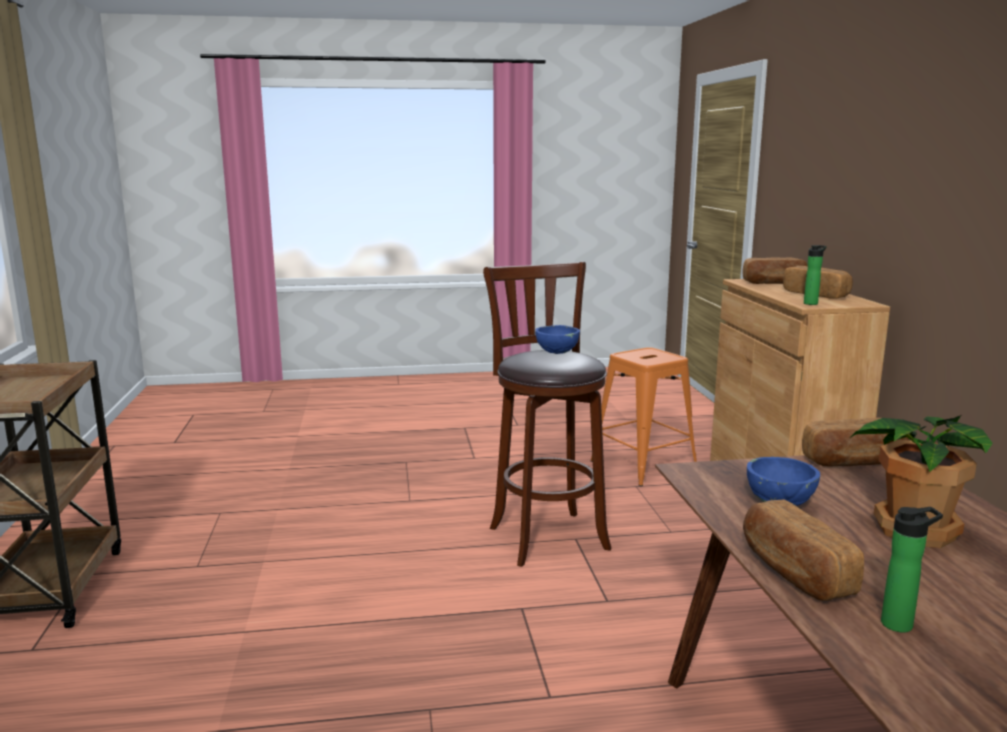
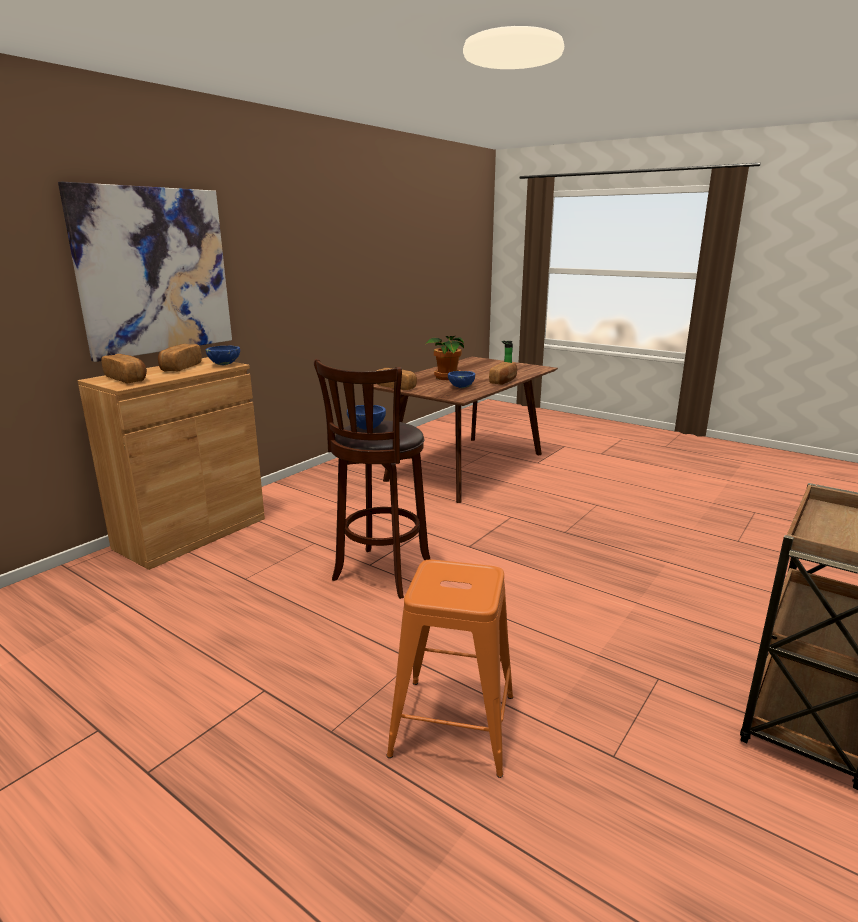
camera: 135 degrees left, 5 degrees up
(643, 465) = (189, 592): orange stool -> orange stool (454, 724)
(811, 303) = (224, 365): bottle -> blue bowl
(879, 178) = (154, 271): none -> picture

